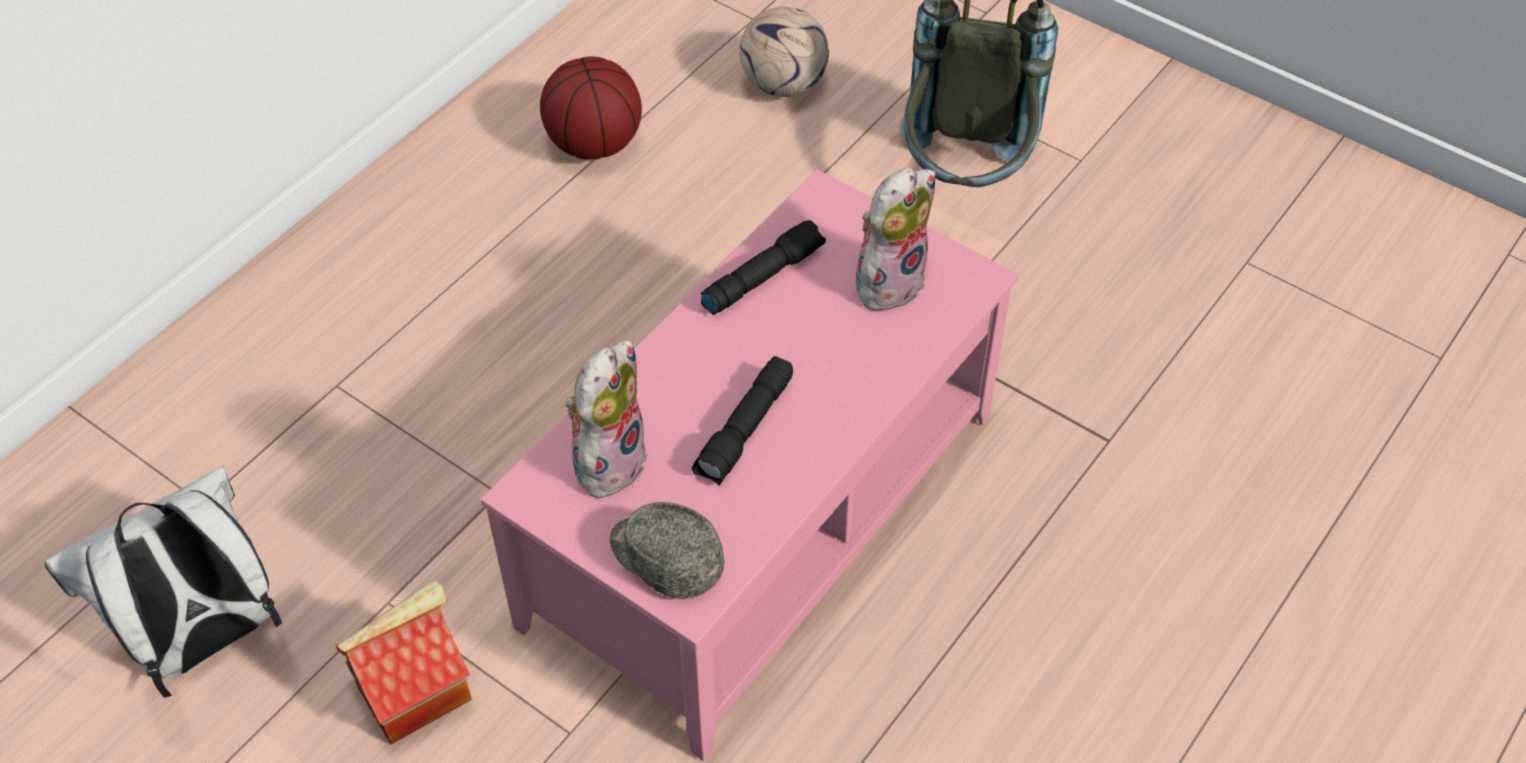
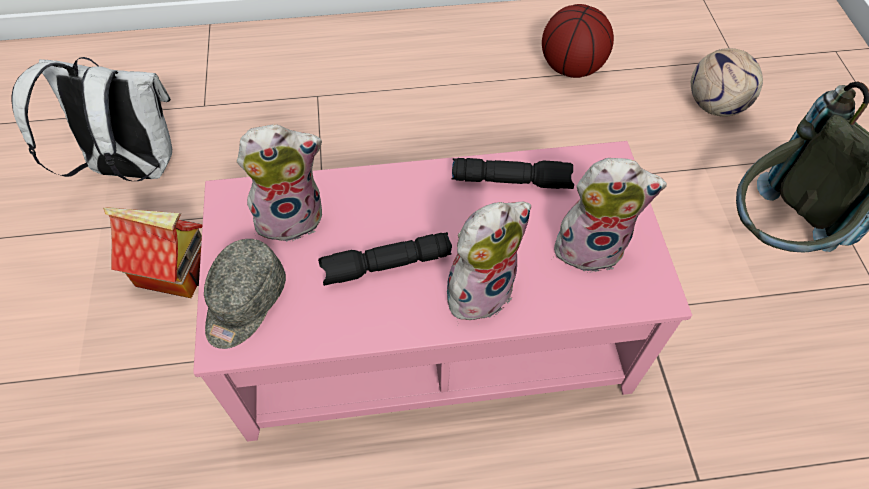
camera: 45 degrees right, 5 degrees up
(665, 558) = (244, 303): grey cap -> grey cap turned 150 degrees counterclockwise
(843, 385) = (479, 289): none -> plush toy

